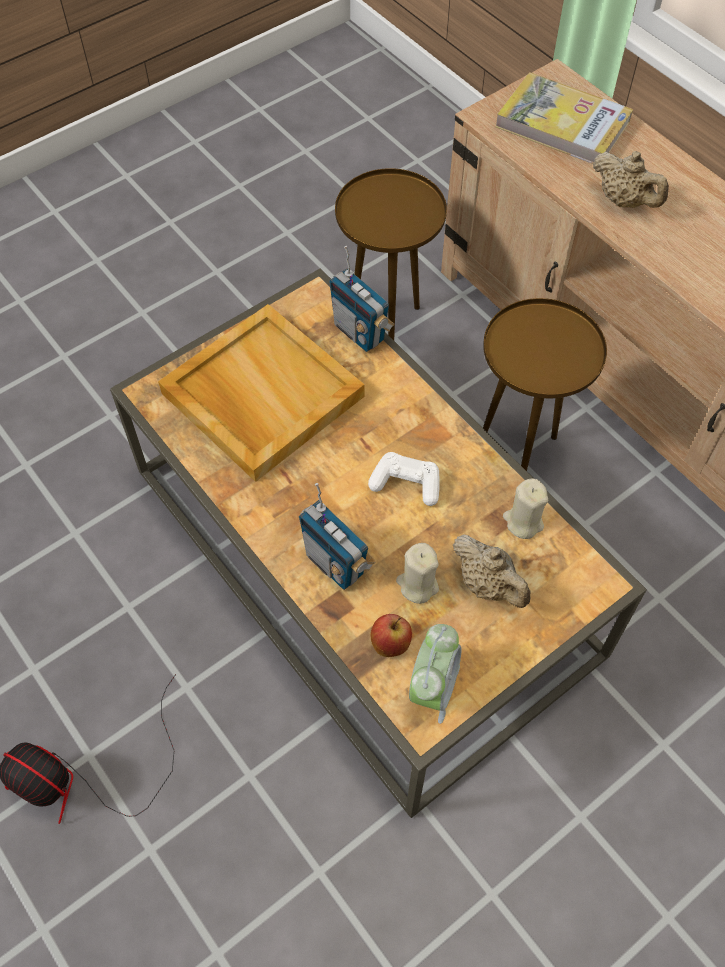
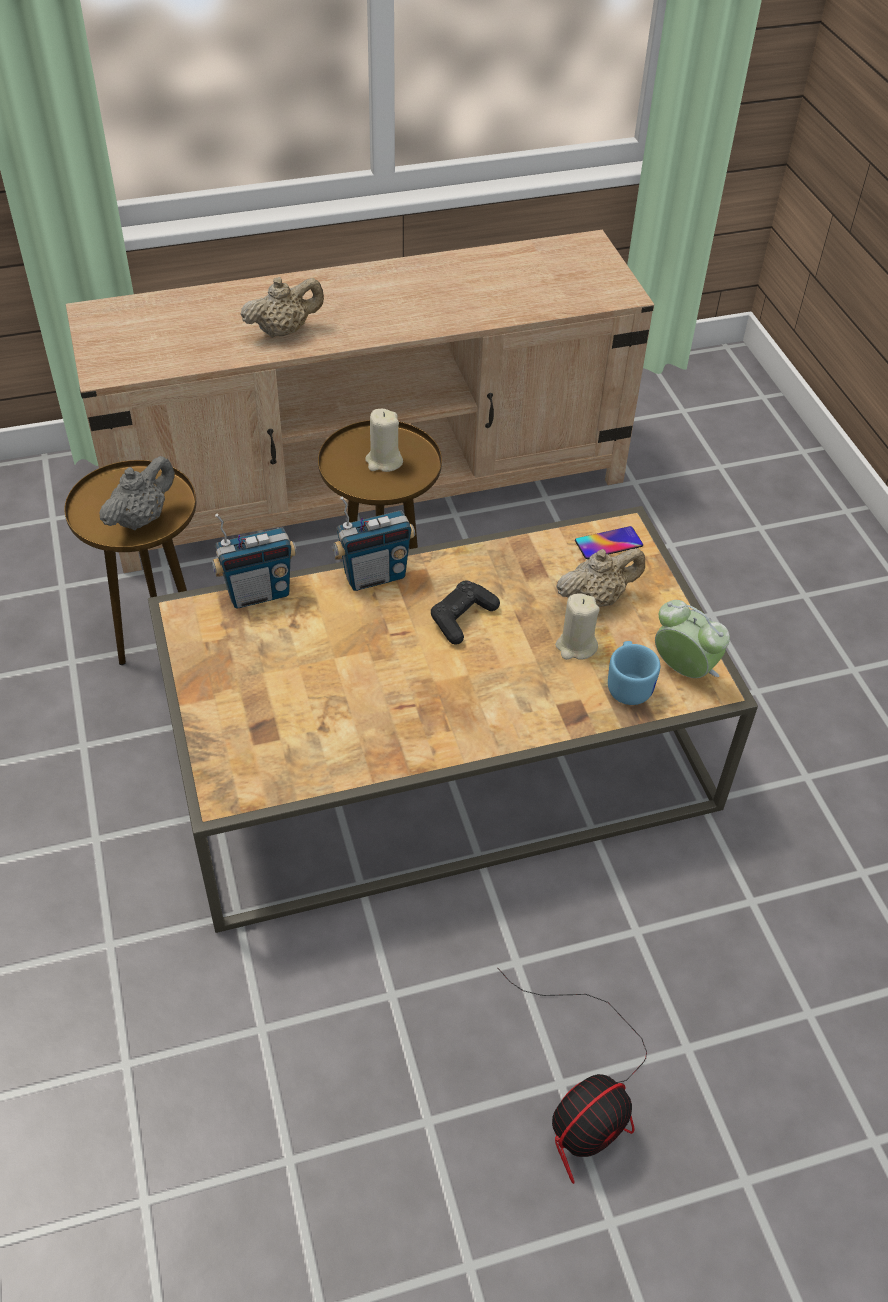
camera: 70 degrees left, 10 degrees down
(260, 395) = (289, 697): beige tray -> none
(335, 563) = (526, 698): radio -> radio (374, 576)
(379, 222) = (141, 518): none -> grey teapot
(390, 644) = (629, 685): apple -> blue mug
(406, 483) = (462, 618): white game controller -> black game controller
(523, 522) = (543, 554): beige candle -> beige candle (384, 461)
(562, 124) = (158, 331): book -> none
(571, 573) = (608, 543): none -> phone

